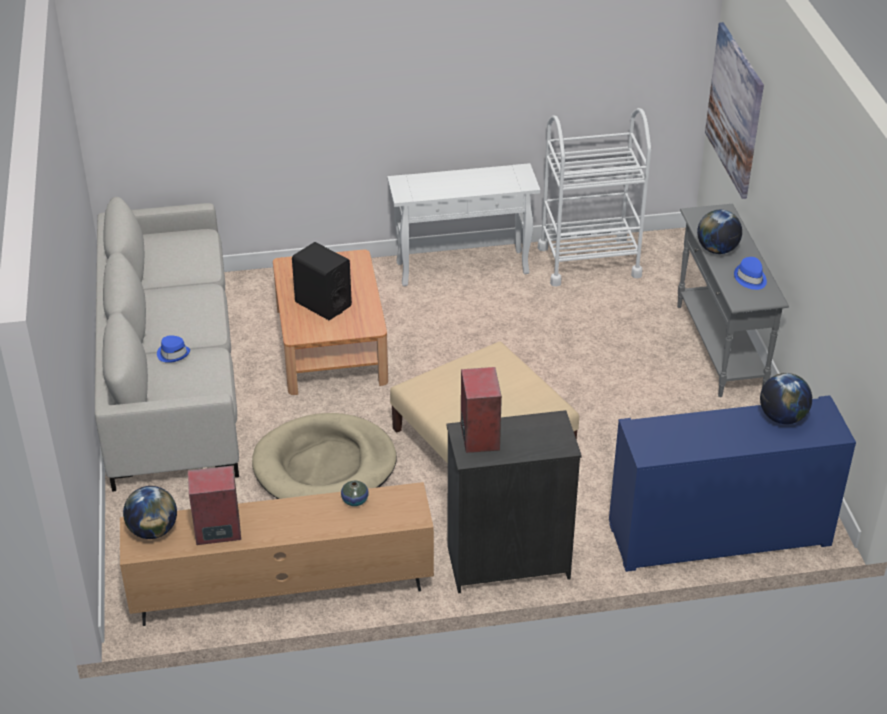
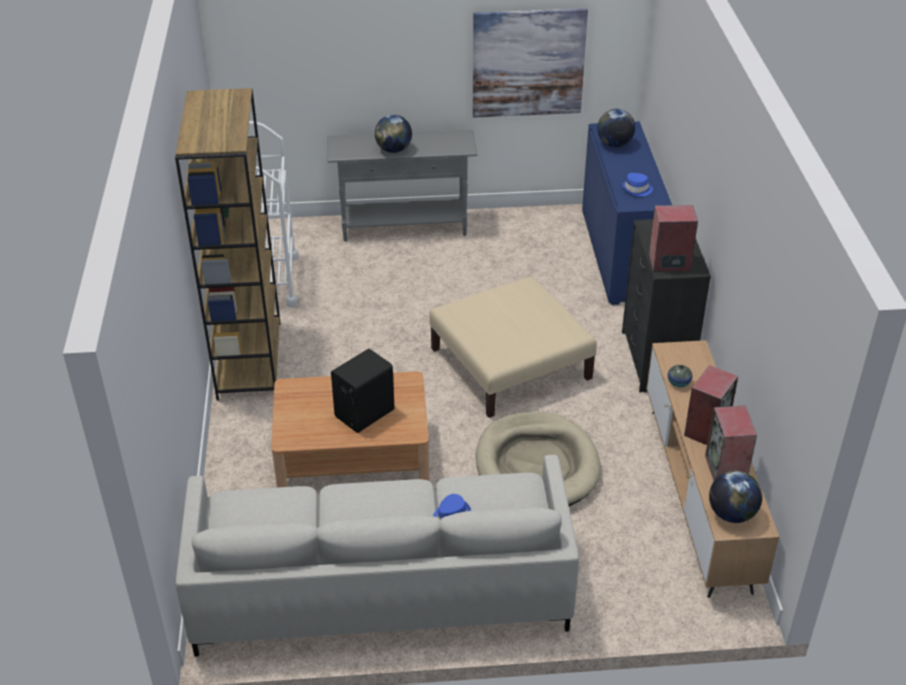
camera: 85 degrees left, 0 degrees up
(279, 518) = (706, 429): none -> speaker
(463, 268) = (249, 360): white console table -> brown bookcase
(735, 109) = (280, 72): picture -> picture (528, 63)
(750, 278) = (436, 140): blue hat -> blue hat (637, 189)

